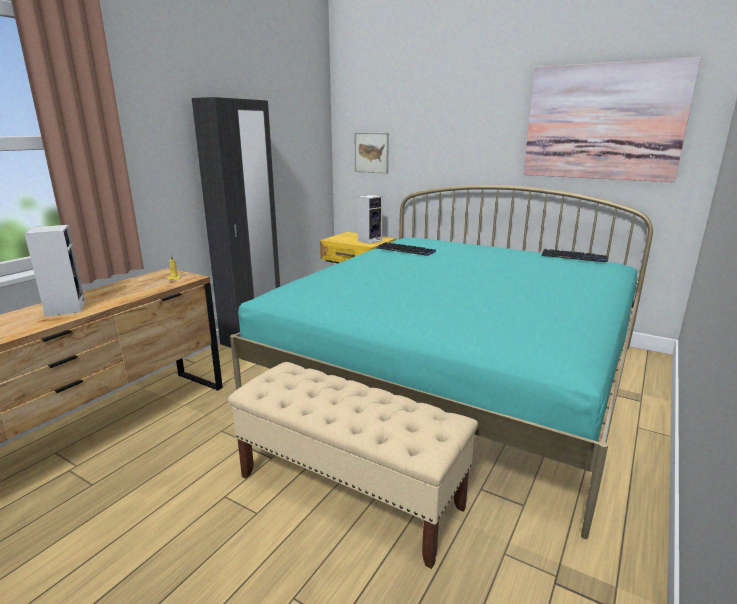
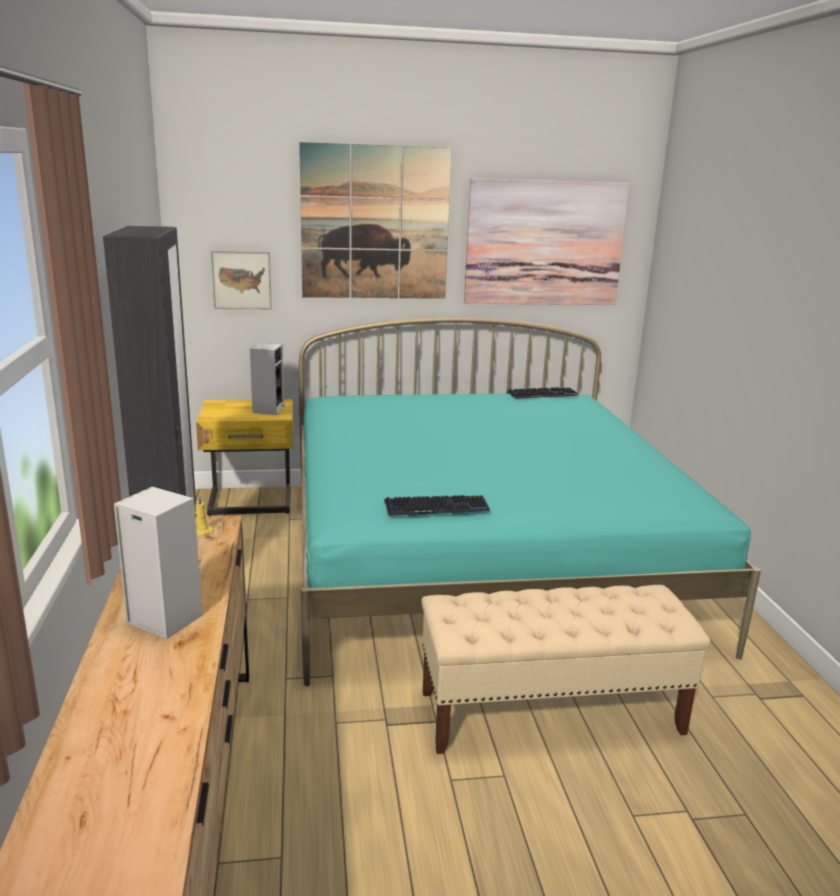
camera: 40 degrees left, 0 degrees up
(405, 250) = (372, 419): keyboard -> keyboard (436, 507)
(458, 110) = (375, 223): none -> picture

